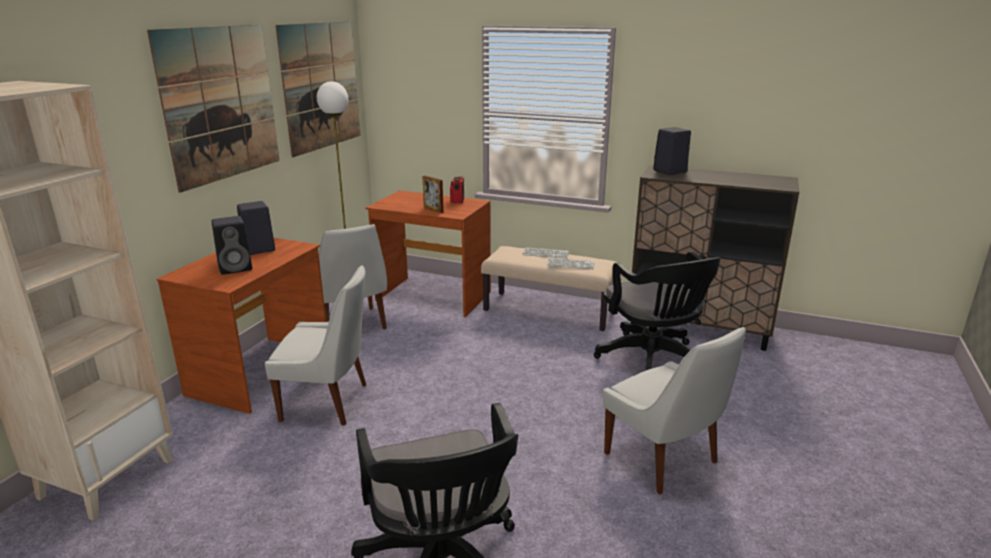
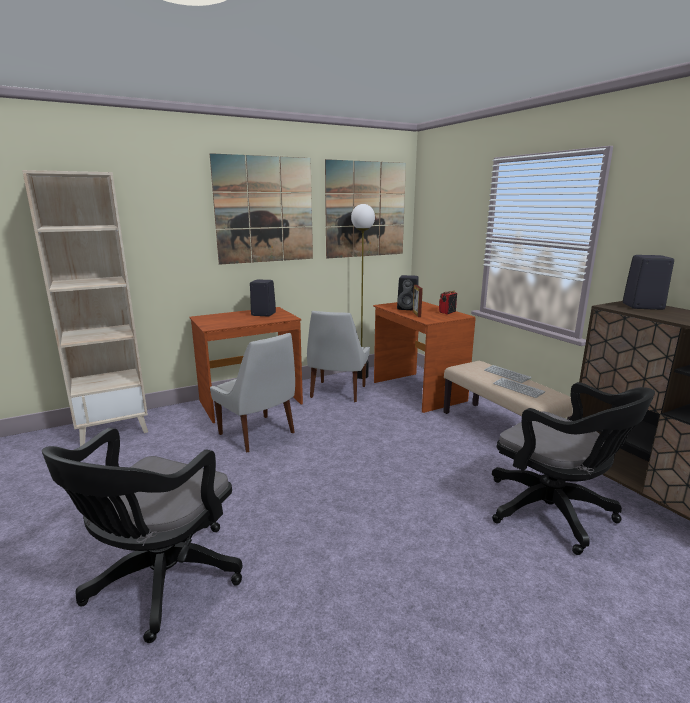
camera: 40 degrees right, 5 degrees down
(236, 268) = (232, 320): black speaker -> black speaker (408, 308)
(653, 362) = (555, 513): black office chair -> black office chair turned 60 degrees counterclockwise
(663, 460) = (443, 610): white chair -> none

